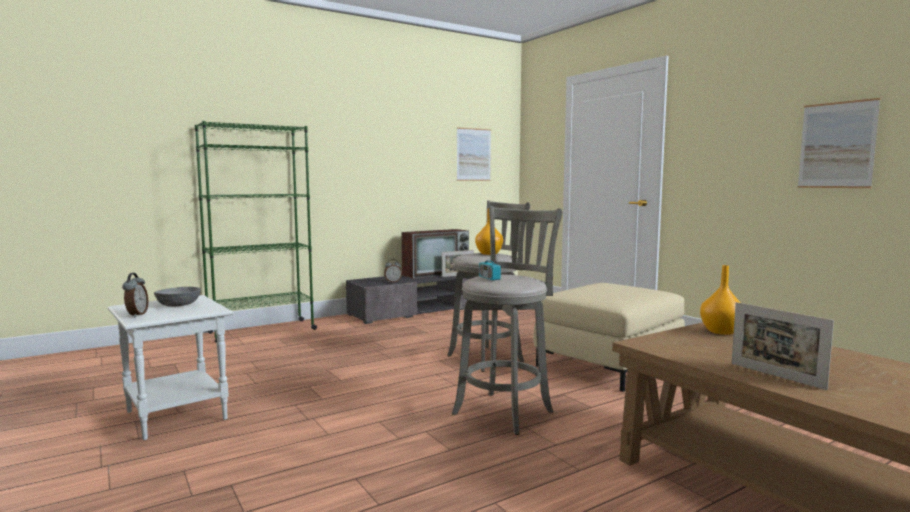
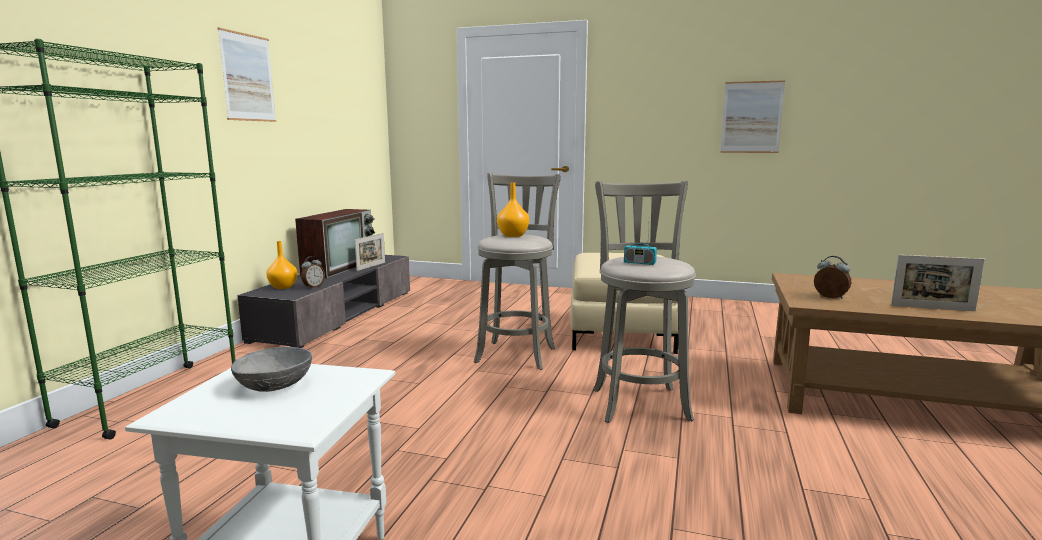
camera: 40 degrees left, 5 degrees up
(136, 315) = (263, 422): alarm clock -> alarm clock (830, 297)
(473, 154) = (350, 113): picture -> picture (248, 77)
(721, 331) = (807, 281): orange vase -> orange vase (283, 287)

